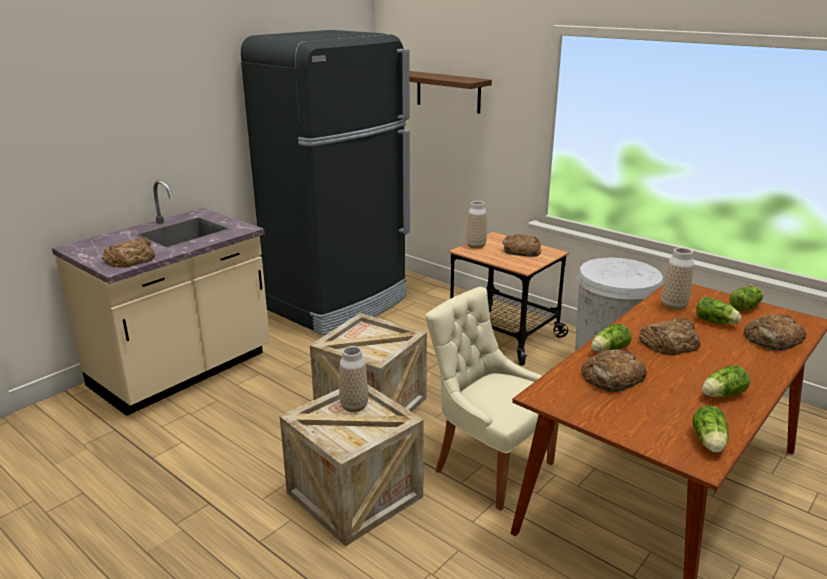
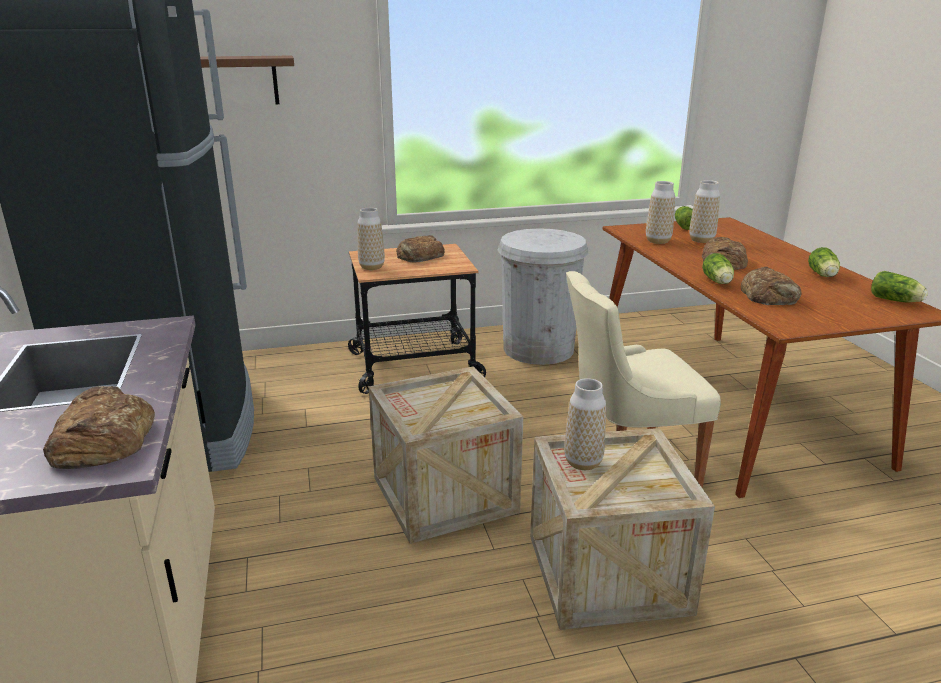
camera: 55 degrees left, 0 degrees up
(716, 322) = (701, 240): lettuce -> vase
(773, 339) = (745, 237): bread -> none

